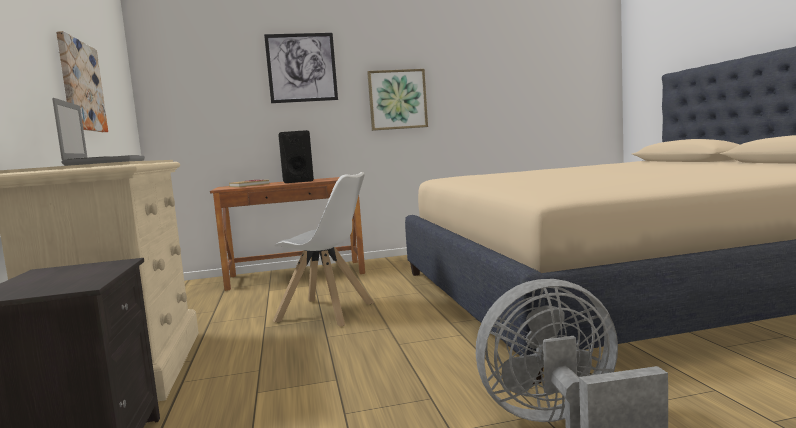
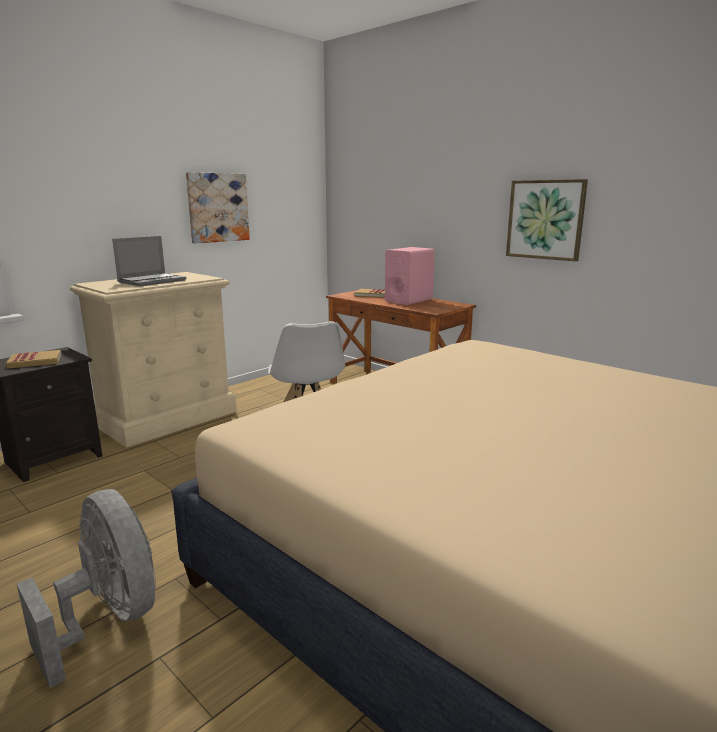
camera: 55 degrees right, 10 degrees up
(68, 277) = (35, 361): none -> book
(297, 181) = (409, 300): black speaker -> pink speaker
(301, 68) = (447, 174): picture -> none

